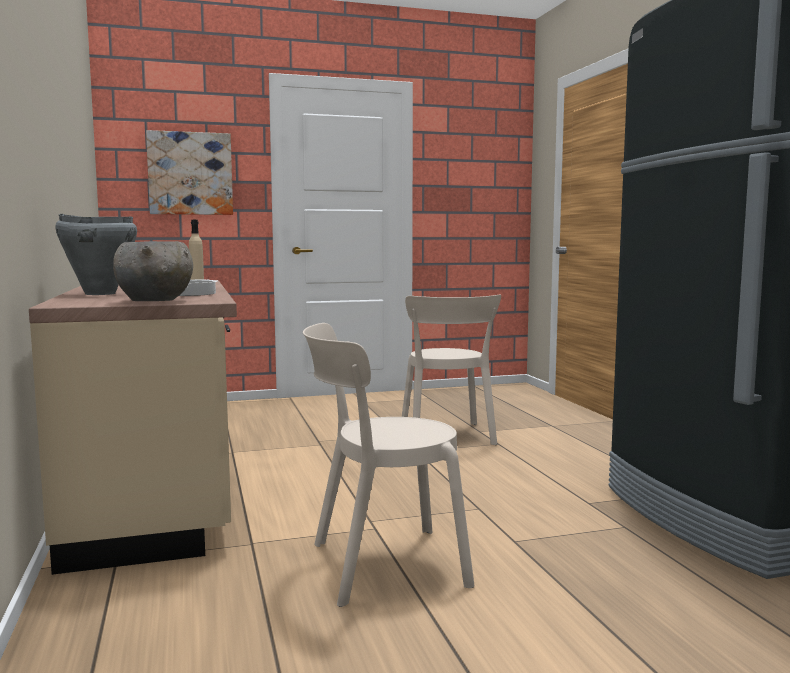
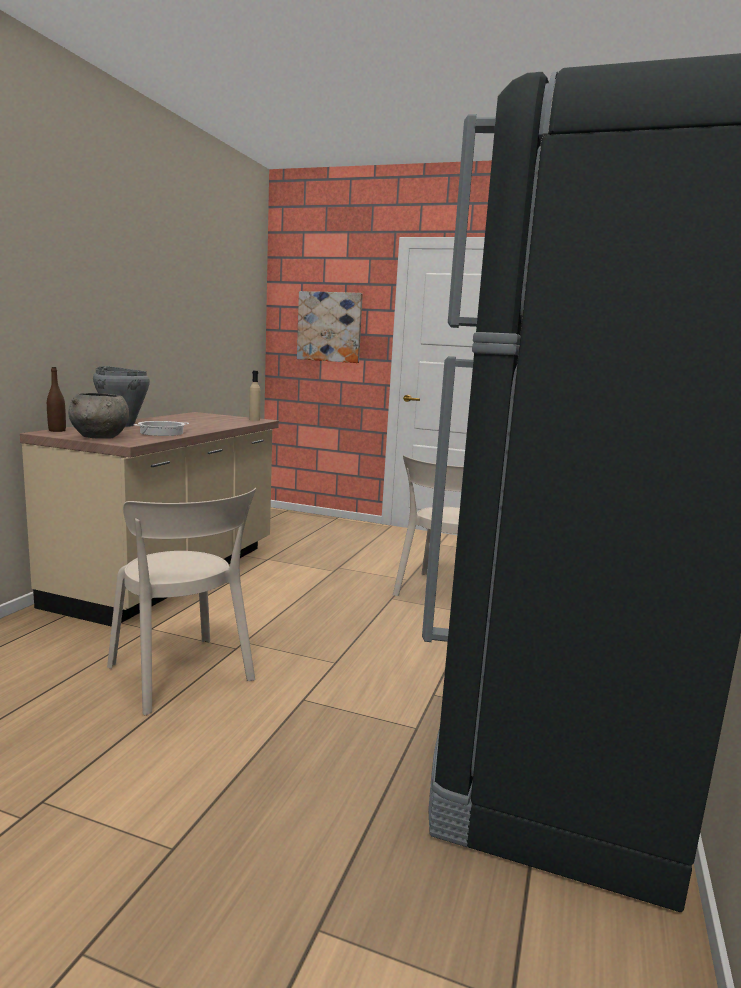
camera: 35 degrees right, 5 degrees up
(62, 302) = (57, 430): none -> brown bottle
(380, 565) = (183, 676): beige chair -> beige chair turned 150 degrees counterclockwise

